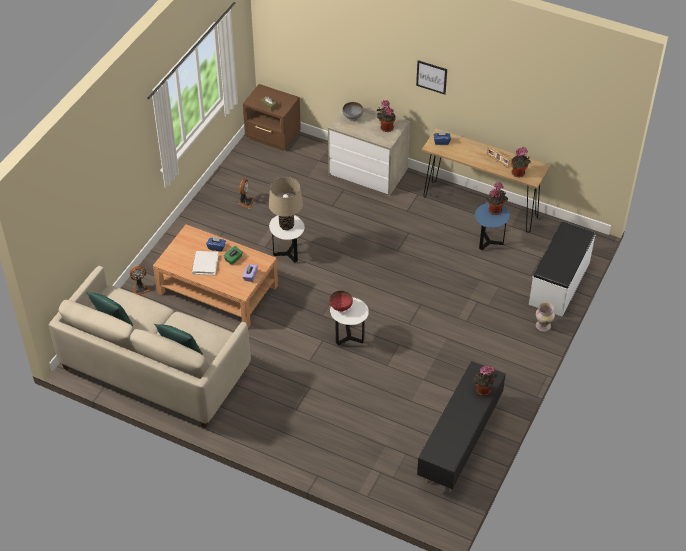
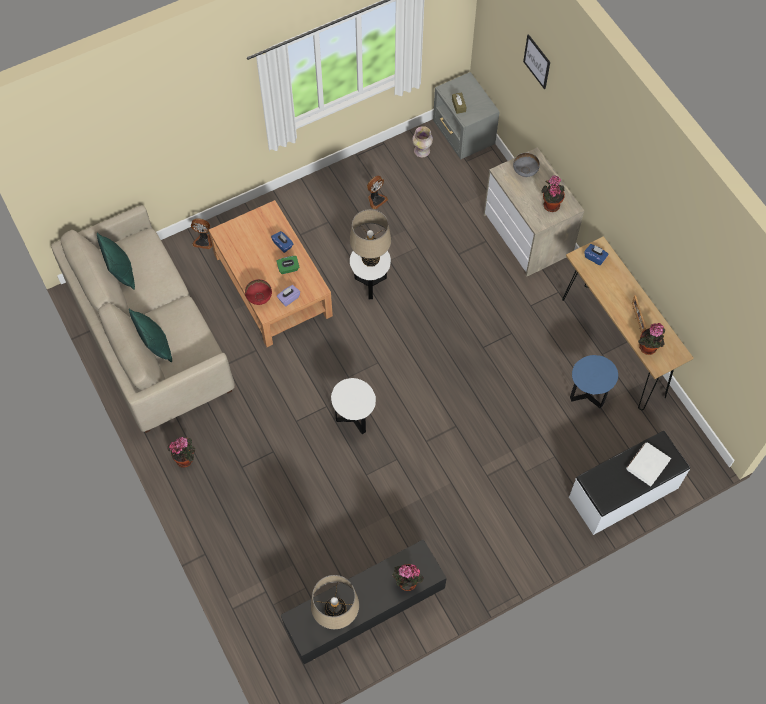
camera: 35 degrees right, 15 degrees up
(205, 264) = (257, 258): white book -> white book (647, 464)
(273, 137) = (463, 136): brown nightstand -> grey nightstand
(340, 308) = (347, 390): red bowl -> red bowl (259, 298)
(431, 77) = (612, 182): picture -> picture (537, 61)
(455, 436) = (336, 616): none -> beige table lamp
(495, 209) = (603, 370): potted plant -> potted plant (185, 458)
(543, 326) = (563, 533): vase -> vase (422, 151)

